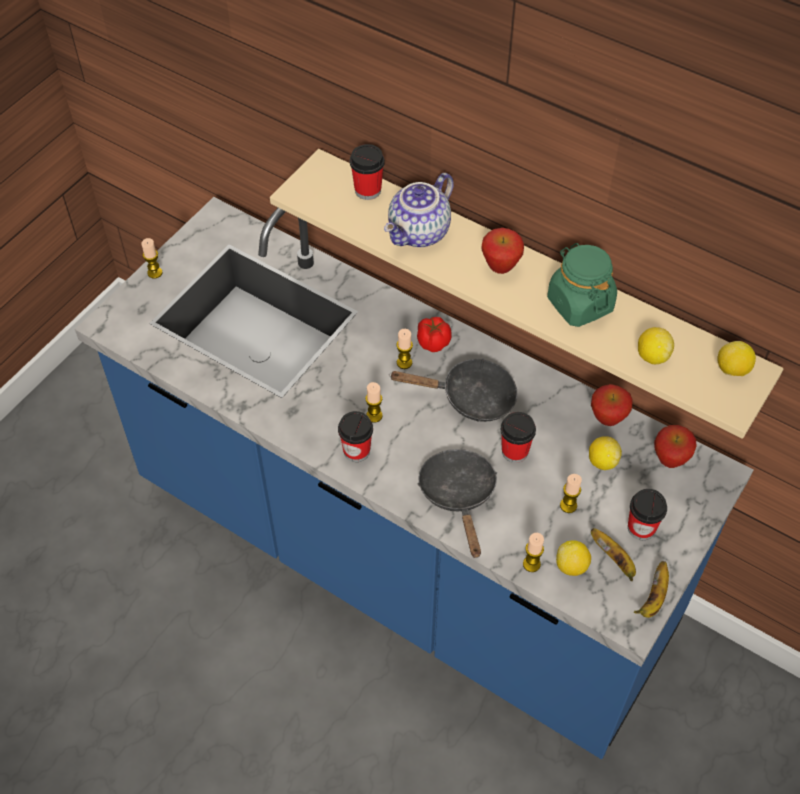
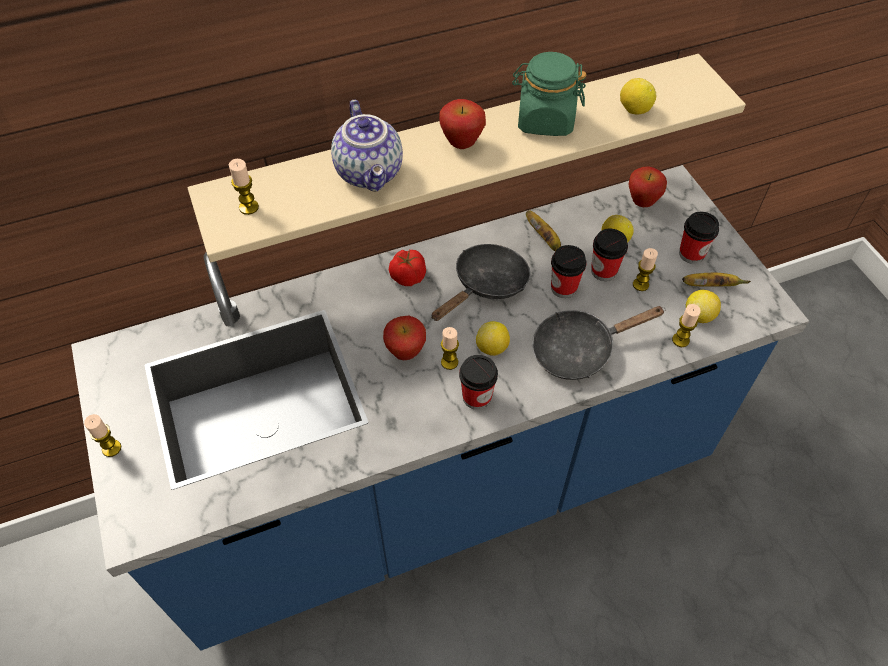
camera: 55 degrees left, 0 degrees up
(368, 190) = (281, 180): cup -> cup (603, 271)
(404, 362) = (411, 308): candle -> candle (249, 207)
(459, 495) = (579, 349): black frying pan -> black frying pan turned 45 degrees counterclockwise
(607, 419) = (577, 215): apple -> apple (405, 353)
(653, 598) = (759, 284): banana -> banana (544, 239)
(732, 370) = (681, 78): lemon -> lemon (492, 348)

